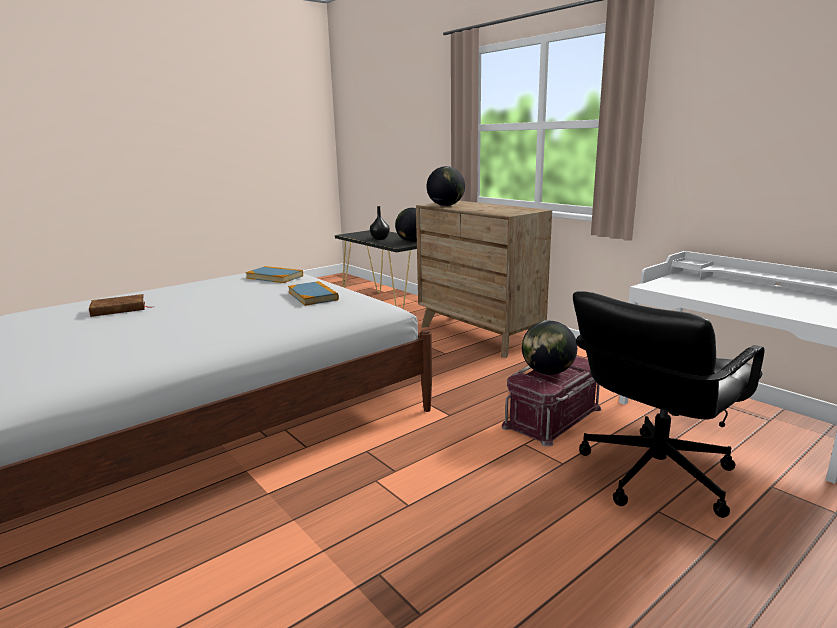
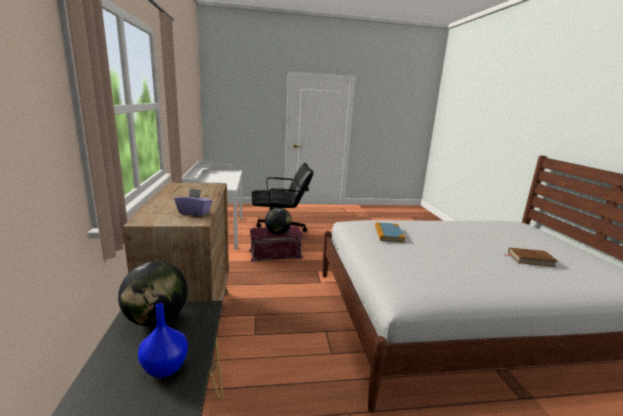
camera: 150 degrees left, 0 degrees up
(275, 277) = (413, 268): book -> none
(380, 239) = (165, 367): black vase -> blue vase
(445, 205) = (194, 212): globe -> purple tissue box

